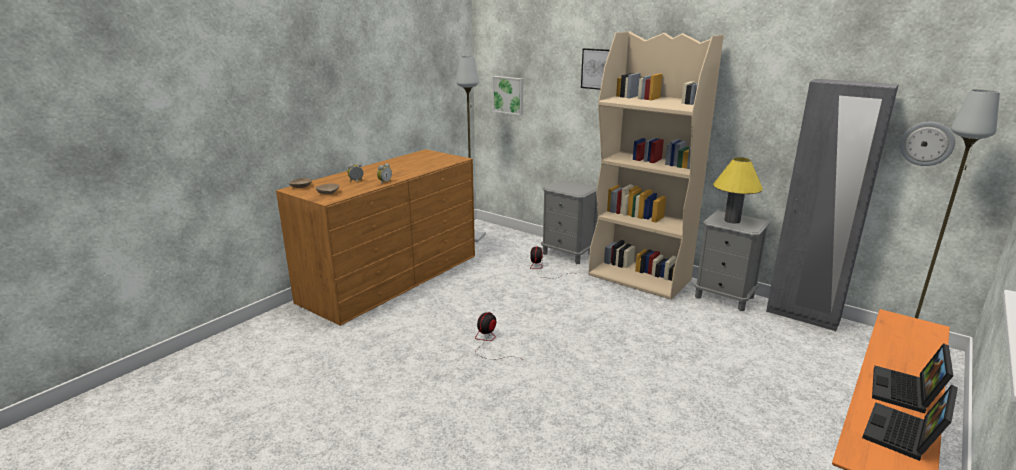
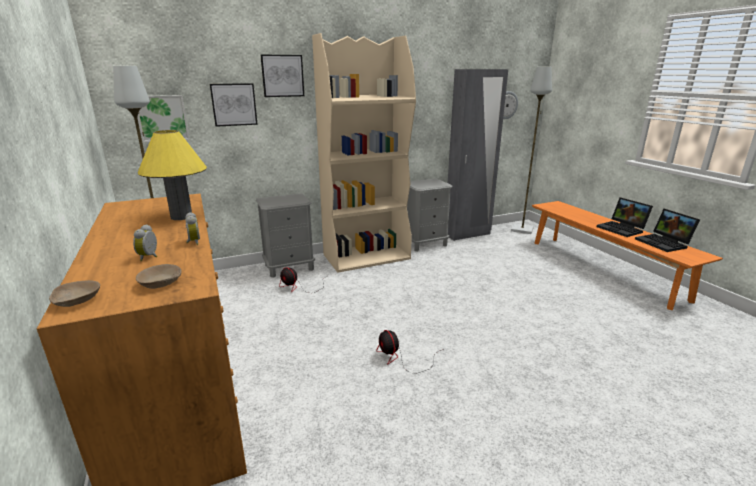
camera: 60 degrees left, 0 degrees up
(557, 91) = (234, 104): none -> picture
(732, 220) = (426, 184): yellow table lamp -> yellow table lamp (181, 217)

